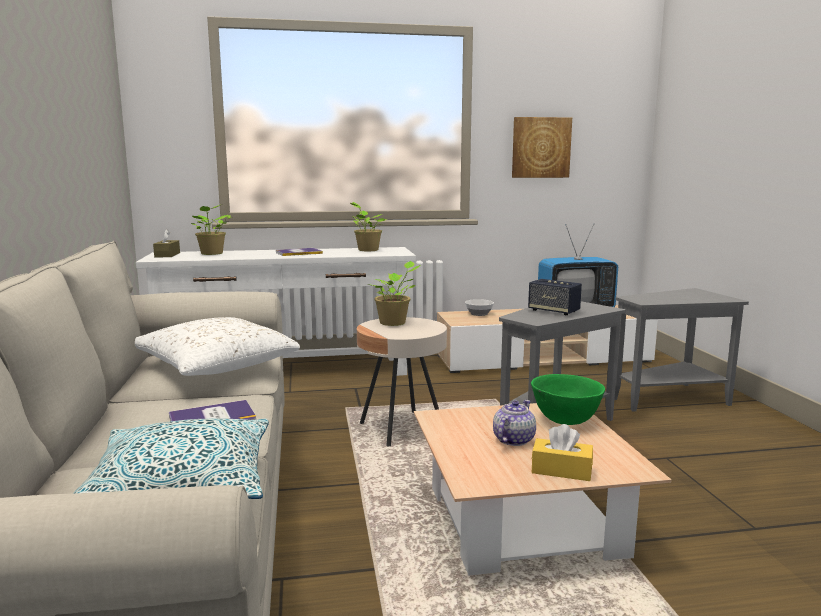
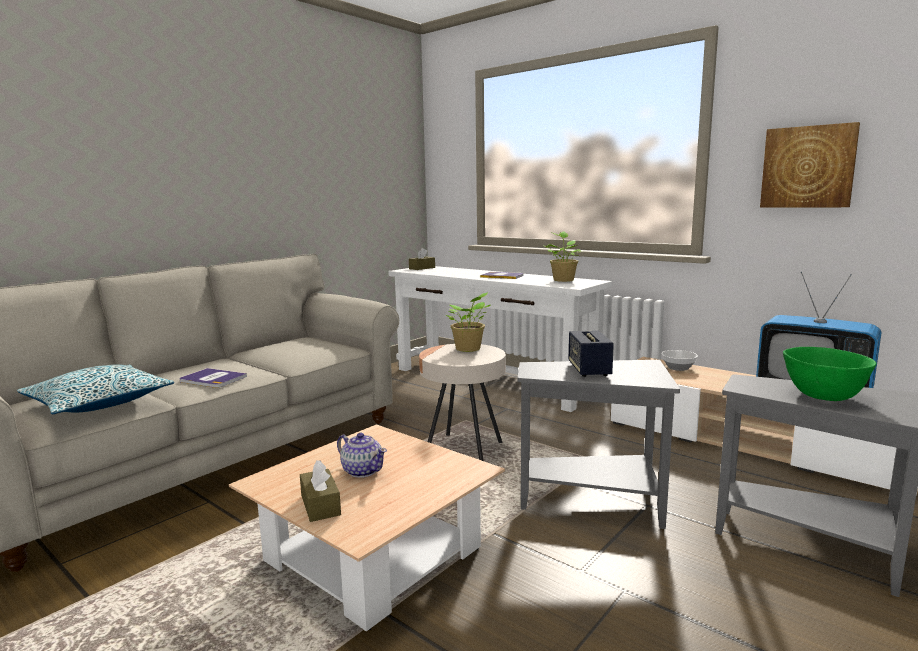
camera: 50 degrees right, 0 degrees up
(211, 254) = (448, 270): potted plant -> none
(213, 365) = (298, 349): white pillow -> none
(513, 440) = (362, 470): teapot -> teapot turned 45 degrees clockwise
(561, 470) = (320, 505): yellow tissue box -> brown tissue box
(565, 420) = (440, 477): green bowl -> green bowl (822, 396)

